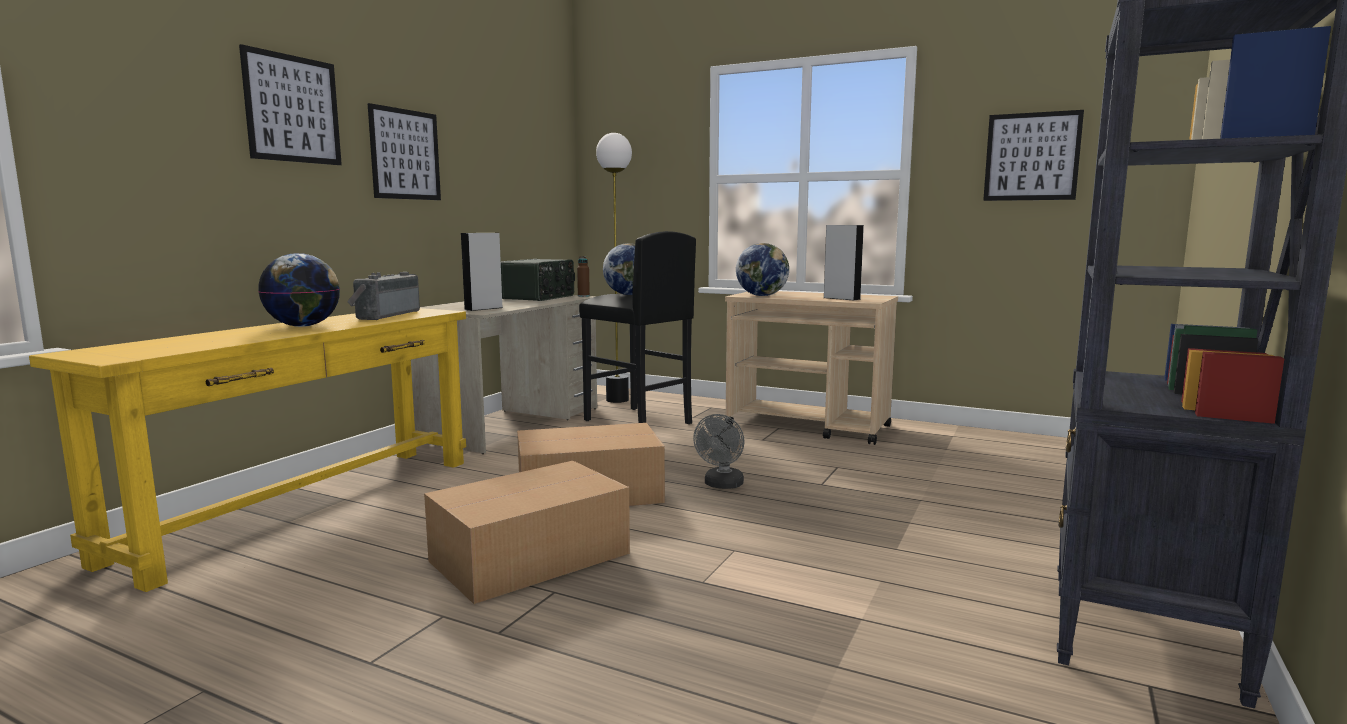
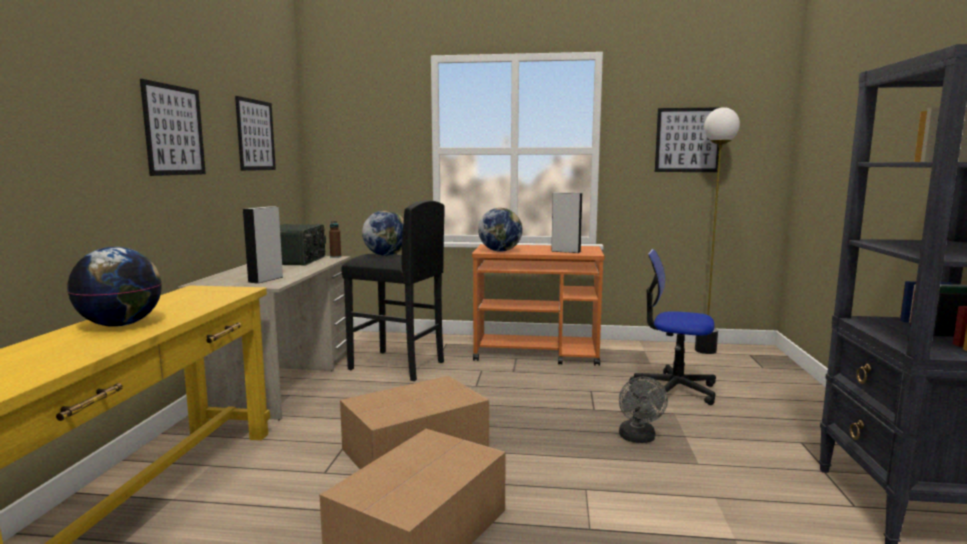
camera: 20 degrees left, 0 degrees up
(293, 109) = (71, 85): picture -> picture (255, 135)
(385, 315) = (190, 299): radio -> none
(617, 400) = (359, 344): floor lamp -> floor lamp (705, 350)
(722, 485) = (520, 422): grey fan -> grey fan (638, 439)
(809, 426) = (537, 354): beige cart -> orange cart
(949, 477) = (674, 389): none -> office chair

